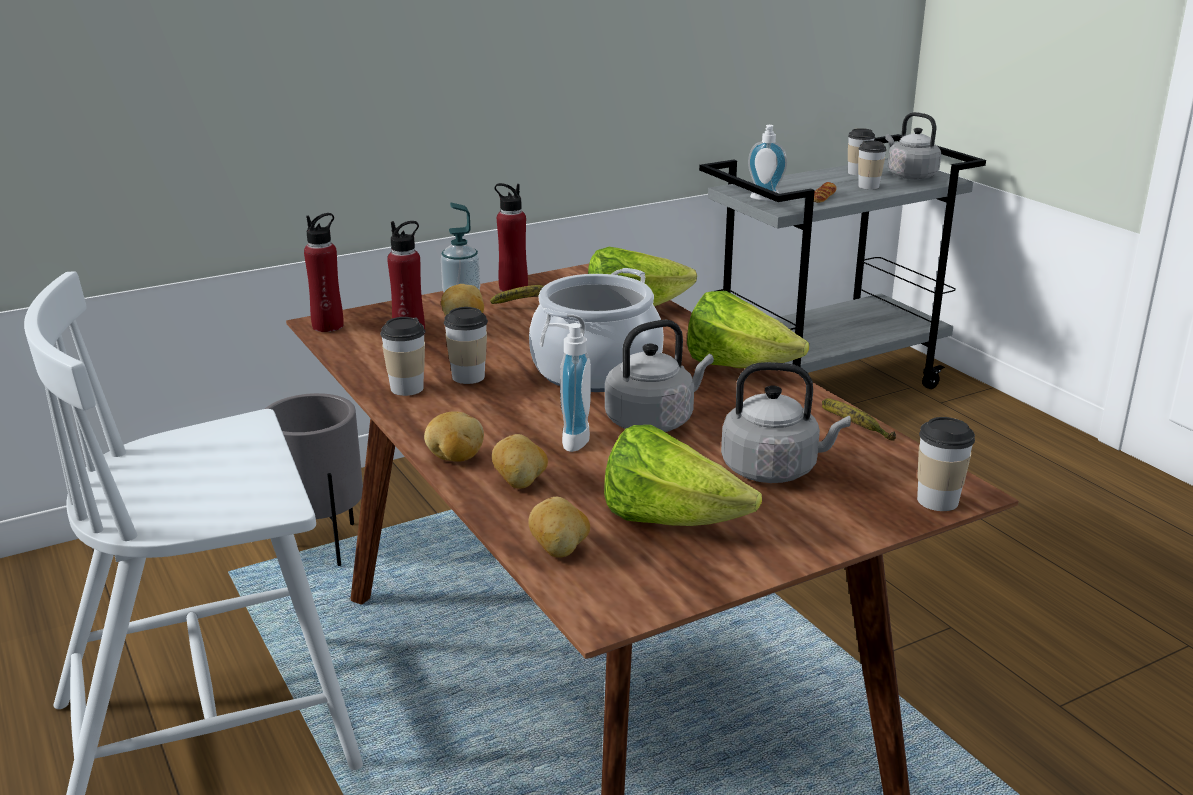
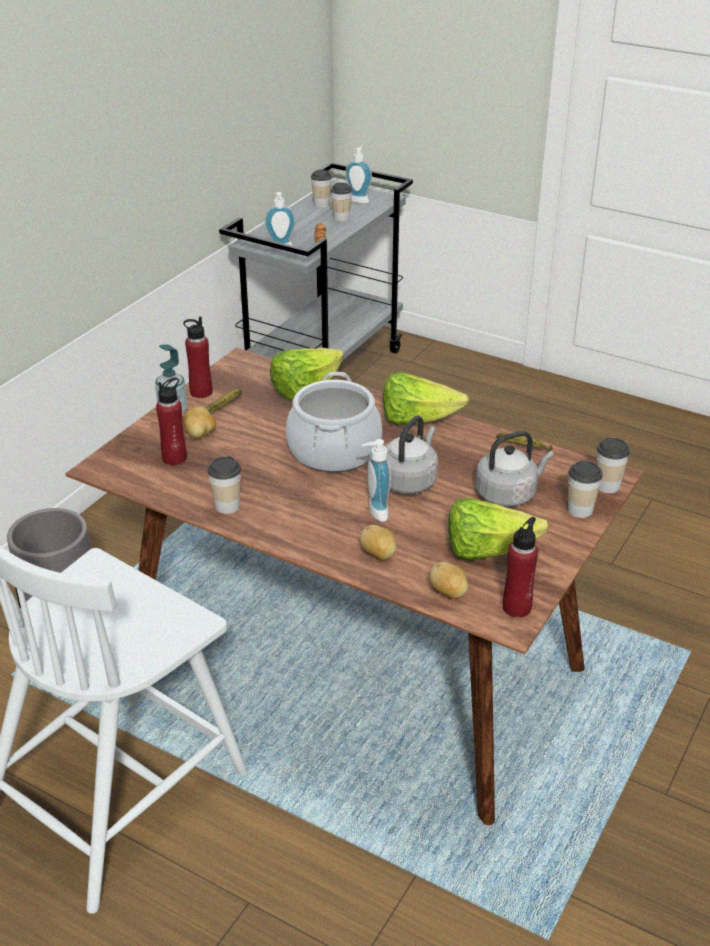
camera: 30 degrees left, 10 degrees up
(328, 326) = (105, 469): red bottle -> red bottle (517, 608)
(455, 458) = (321, 551): potato -> none
(468, 377) = (257, 483): cup -> cup (580, 510)
(909, 175) = (359, 200): grey kettle -> soap dispenser

